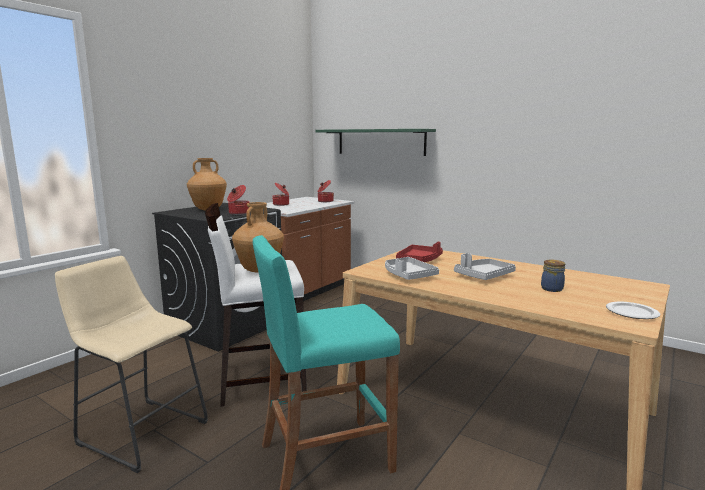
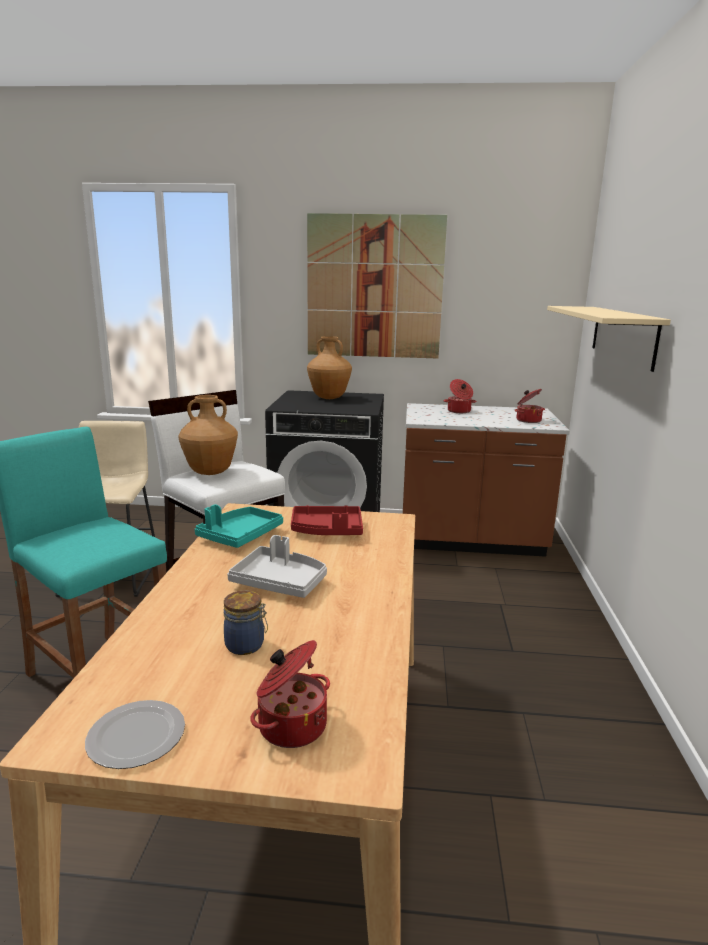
camera: 60 degrees right, 5 degrees up
(206, 118) = (374, 287): none -> picture
(238, 213) = (325, 408): cooking pot -> cooking pot (291, 724)
(380, 142) = (622, 335): green shelf -> beige shelf
(408, 275) = (240, 536): grey tray -> turquoise tray

